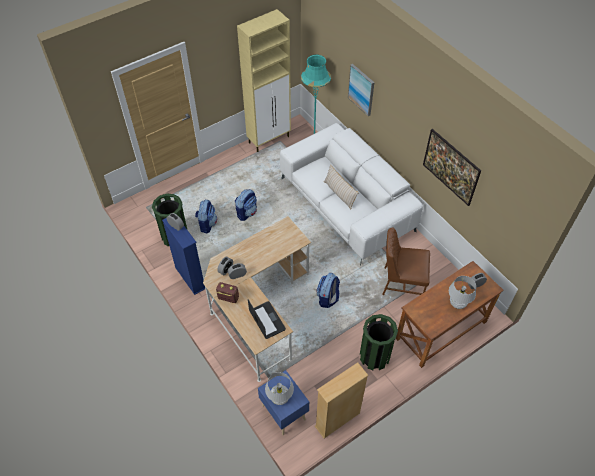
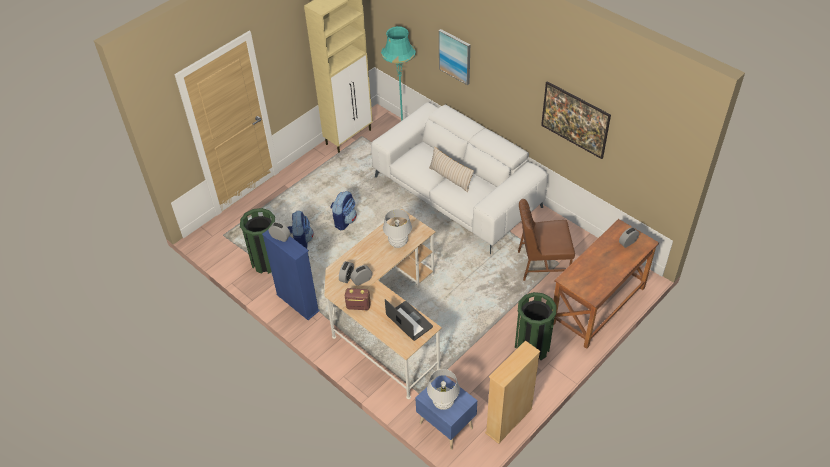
camera: 10 degrees left, 5 degrees down
(328, 298) = (463, 295): backpack -> none
(457, 303) = (614, 265): white table lamp -> white table lamp (398, 243)

